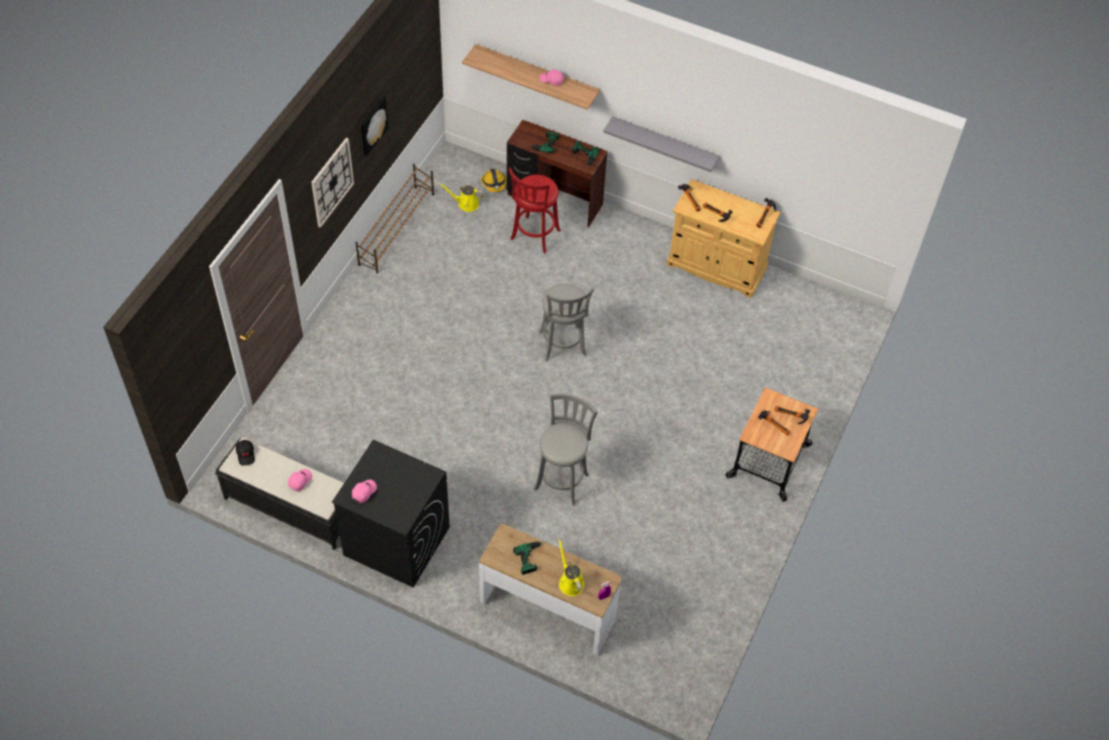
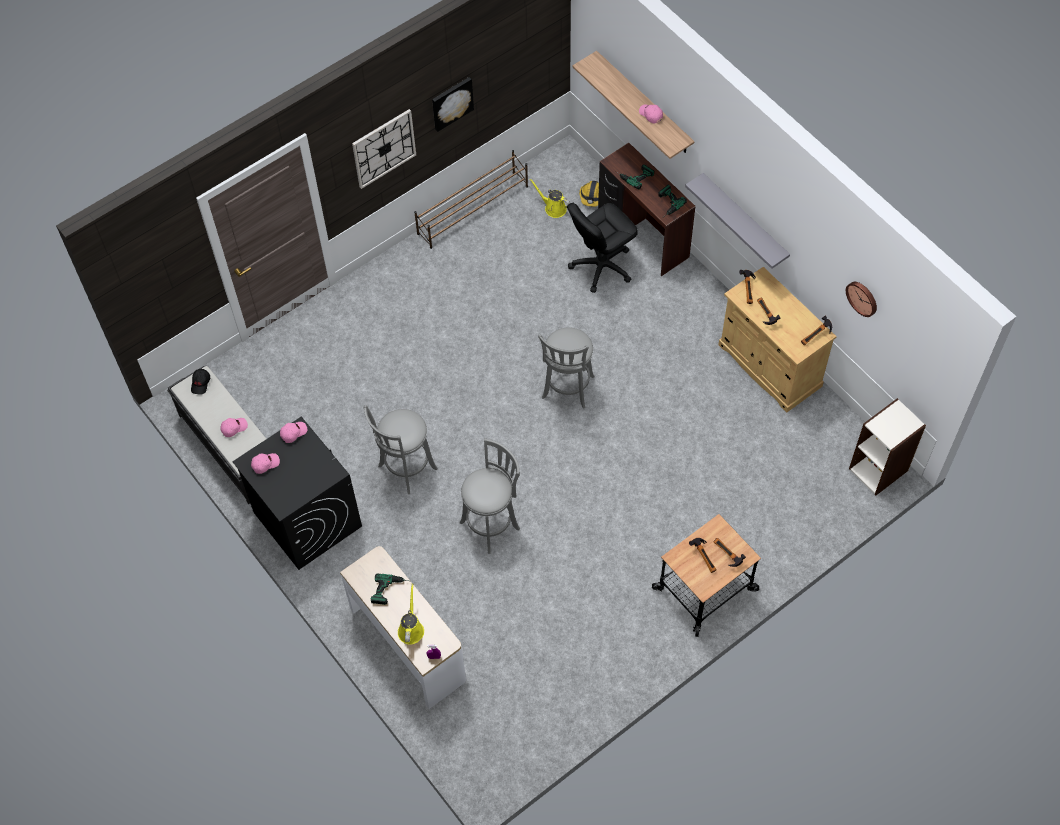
camera: 30 degrees right, 5 degrees up
(374, 455) = (293, 433): none -> pink cap
(460, 464) = (405, 469): none -> grey stool
(534, 236) = (601, 266): red stool -> black office chair
(806, 164) = (862, 298): none -> wall clock
(847, 314) = (879, 469): none -> bookcase

